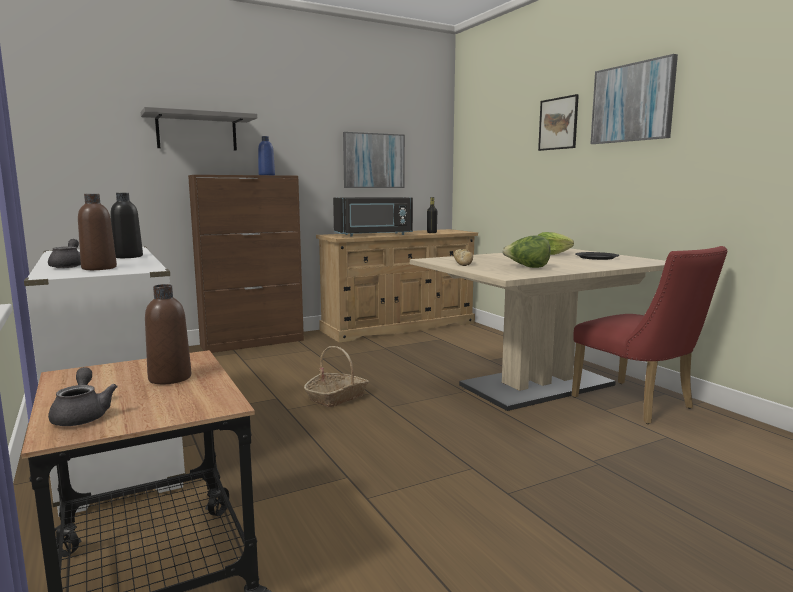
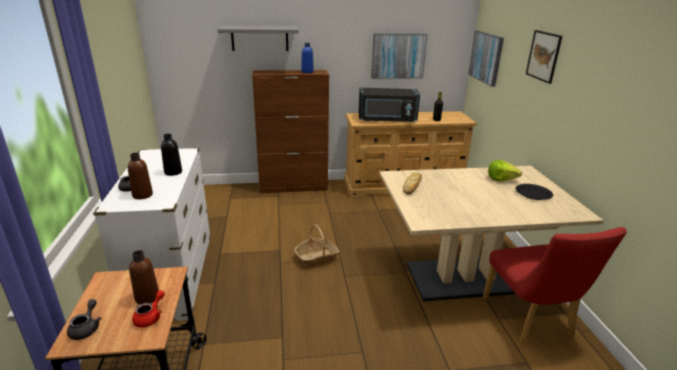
camera: 20 degrees right, 15 degrees up
(197, 391) = (150, 317): none -> red teapot
(527, 267) = (453, 206): lettuce -> none
(632, 103) = (598, 62): picture -> picture (486, 57)

